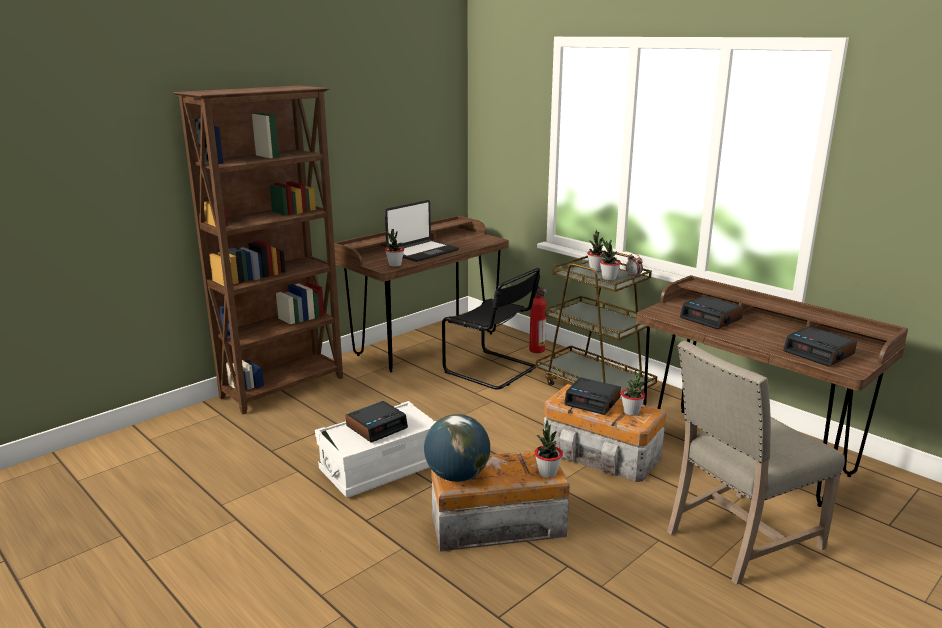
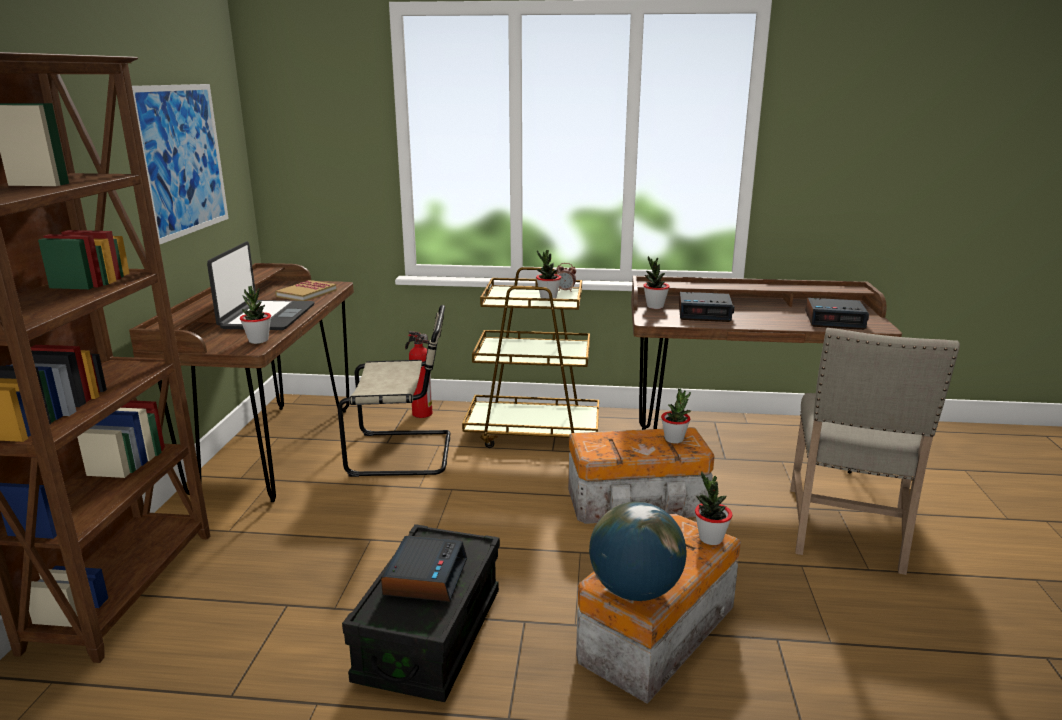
camera: 40 degrees left, 0 degrees up
(380, 468) = (430, 636): white storage box -> black storage box
(399, 142) = (182, 160): none -> picture
(468, 242) = (306, 293): none -> book
(493, 370) = (405, 453): black chair -> beige chair
(593, 401) = (625, 442): alarm clock -> none
(596, 269) = (516, 292): potted plant -> potted plant (655, 307)

